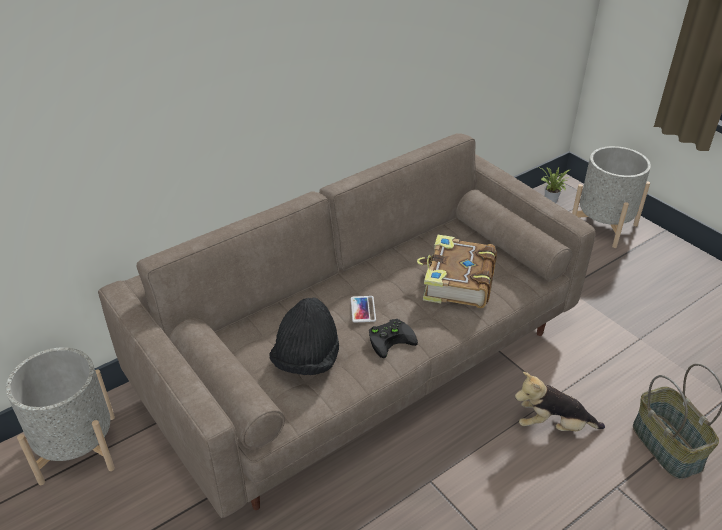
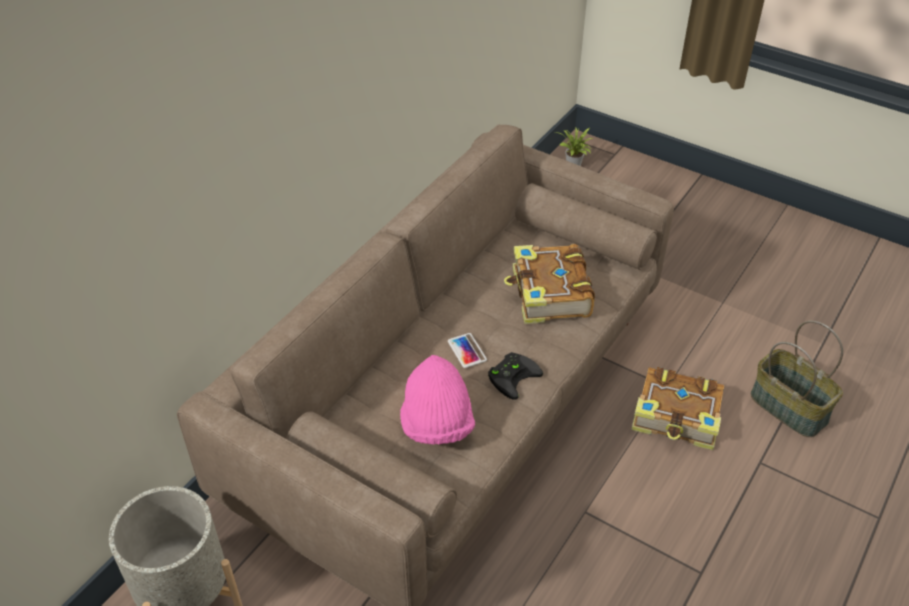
camera: 20 degrees left, 5 degrees up
(307, 359) = (437, 423): black hat -> pink hat
(553, 425) = (677, 418): plush toy -> book
(603, 226) = (639, 184): grey planter -> none

